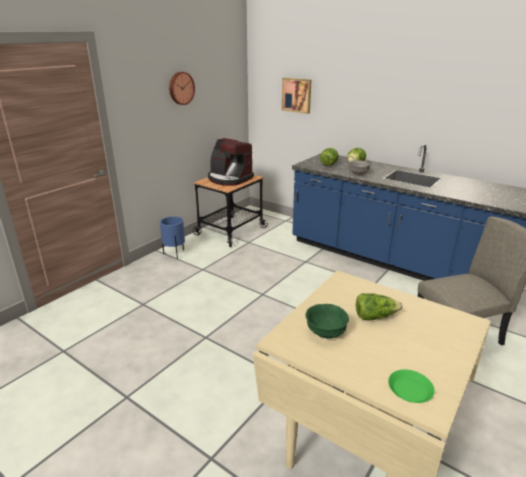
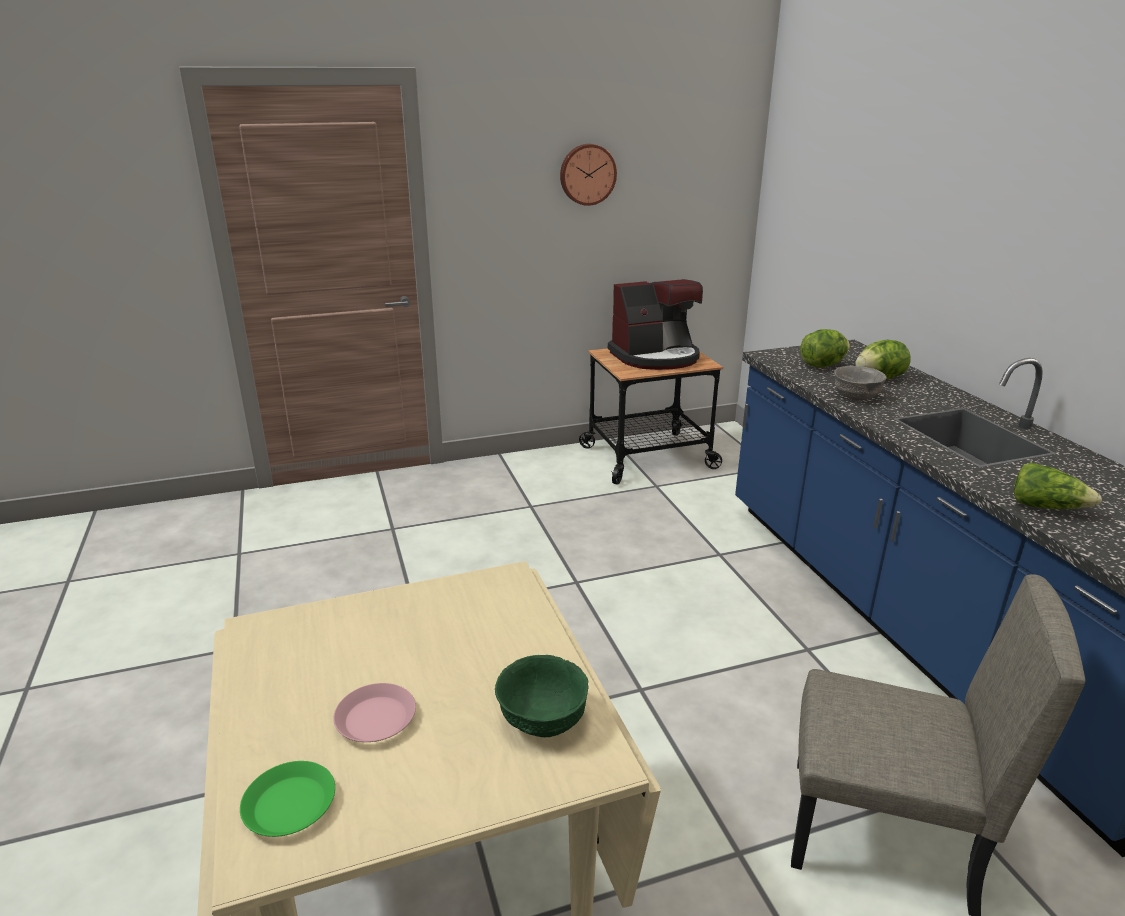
camera: 35 degrees right, 0 degrees up
(175, 254) = (518, 468): blue planter -> none
(229, 179) = (656, 357): coffee machine -> coffee machine turned 90 degrees counterclockwise
(297, 95) = (830, 209): picture -> none
(325, 331) = (335, 648): green bowl -> green bowl (543, 718)
(375, 316) = (448, 663): lettuce -> lettuce (1046, 507)
(385, 347) = (376, 719): none -> pink plate

